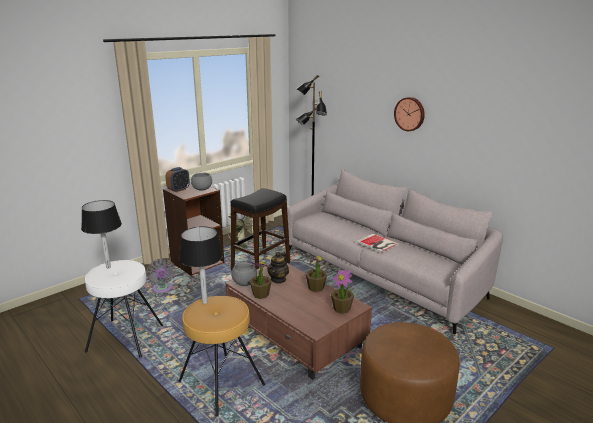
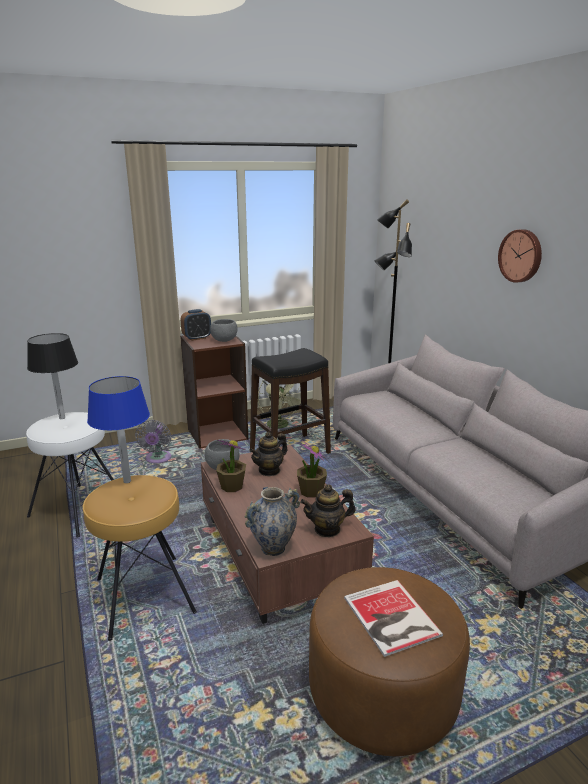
camera: 20 degrees right, 0 degrees up
(205, 302) = (127, 481): black table lamp -> blue table lamp
(316, 327) = (273, 548): none -> vase
(342, 309) = (327, 529): potted plant -> teapot
(377, 243) = (438, 445): book -> book (391, 618)

